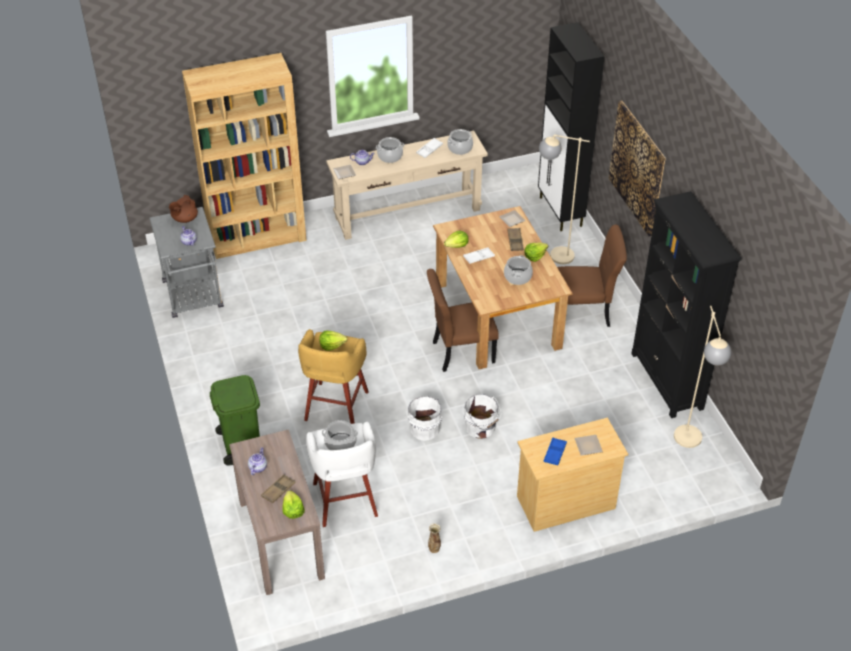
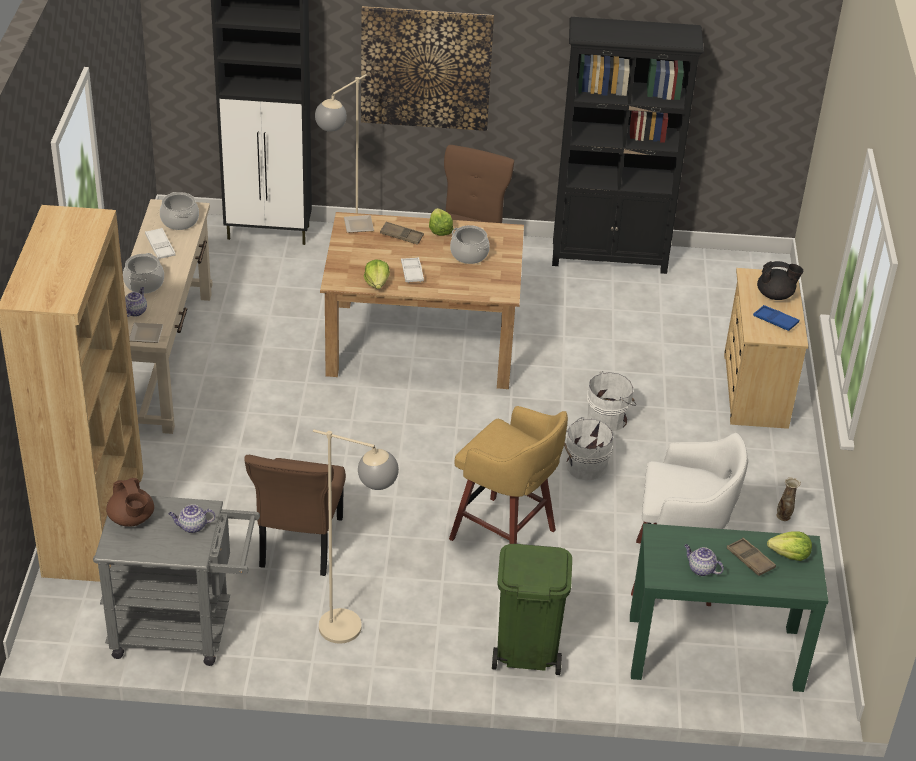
camera: 70 degrees left, 5 degrees down
(280, 538) = (714, 653): brown console table -> green console table
(332, 345) = (498, 445): lettuce -> none
(340, 443) = (685, 485): cooking pot -> none
(460, 352) = (469, 395): brown chair -> brown chair (299, 545)
(587, 447) = (775, 295): plate -> black teapot
(690, 445) = (711, 275): beige floor lamp -> beige floor lamp (355, 631)

